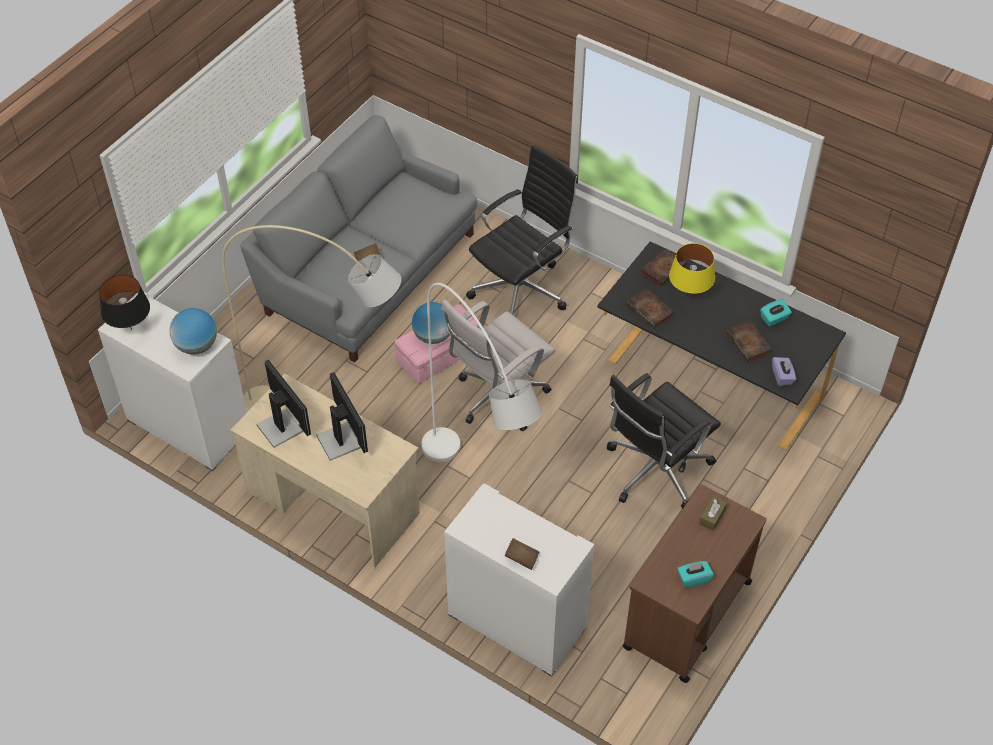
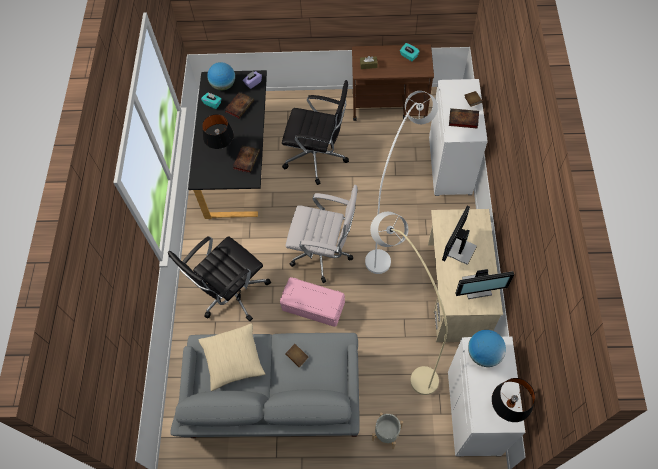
camera: 120 degrees left, 10 degrees up
(243, 340) = (387, 433): none -> grey planter
(281, 427) = (477, 287): monitor -> monitor turned 120 degrees counterclockwise
(413, 211) = (233, 359): none -> beige pillow
(433, 336) = (316, 297): globe -> globe (223, 85)
(521, 289) = (230, 292): black office chair -> black office chair turned 60 degrees counterclockwise
(663, 268) = (207, 170): book -> book (462, 119)
(688, 296) = (222, 148): yellow table lamp -> black table lamp

